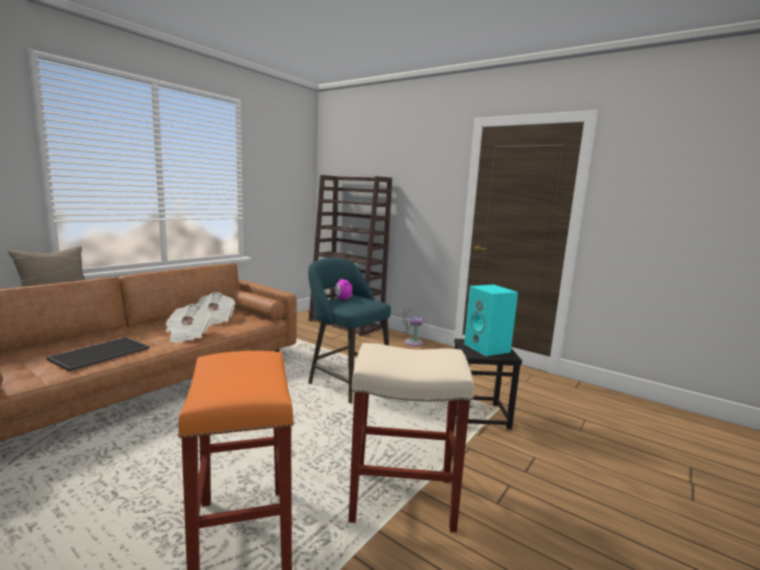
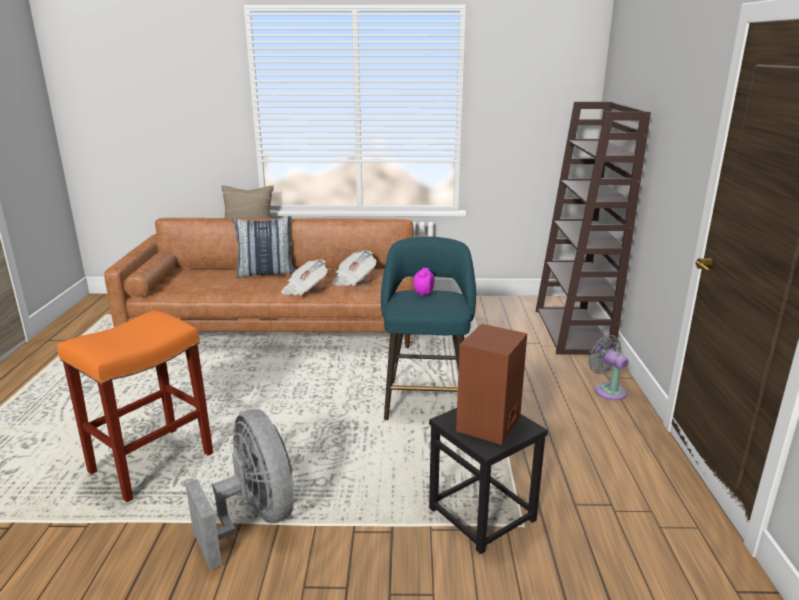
camera: 55 degrees right, 10 degrees up
(100, 353) = (230, 286): tray -> none
(113, 335) = (266, 273): none -> pillow
(400, 499) = (254, 518): beige stool -> grey fan
(488, 348) = (489, 425): turquoise speaker -> brown speaker

